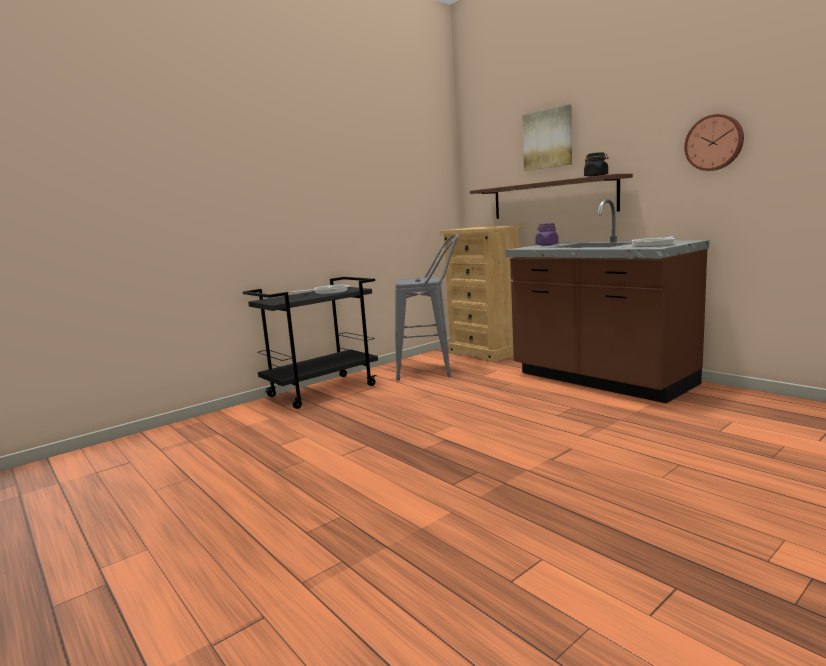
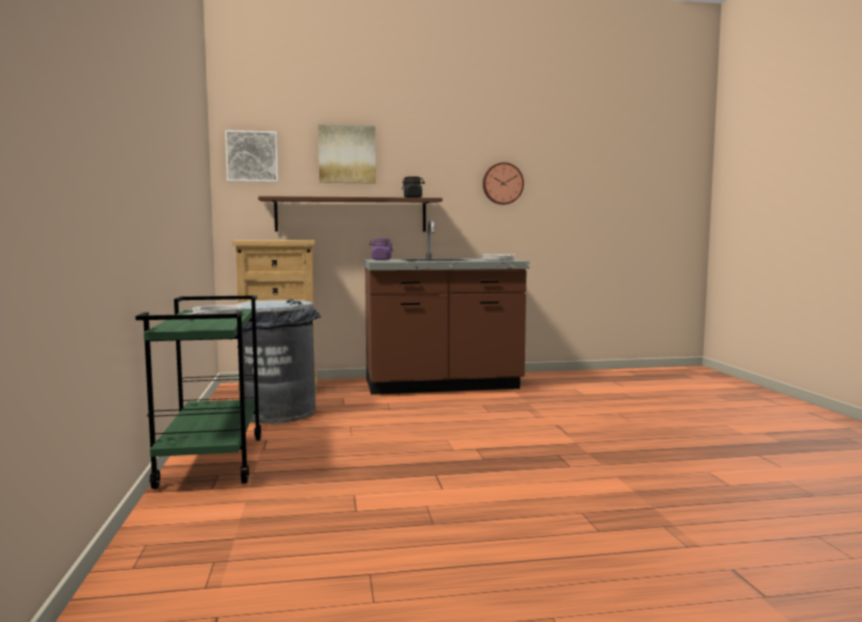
camera: 60 degrees left, 5 degrees down
(322, 390) = (211, 461): black cart -> green cart
(431, 371) = (278, 413): grey stool -> grey trash can
(481, 155) = (252, 157): none -> picture

